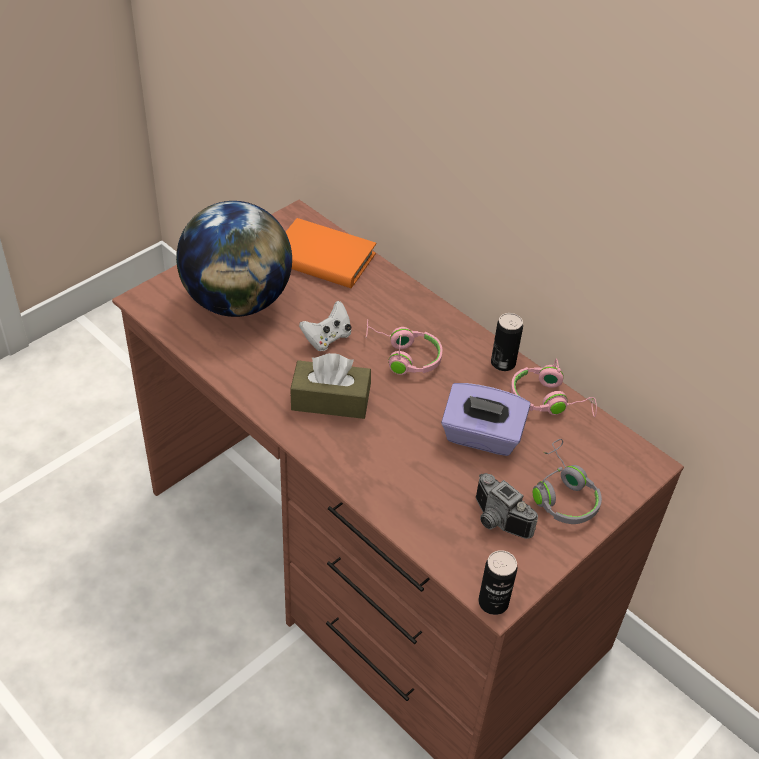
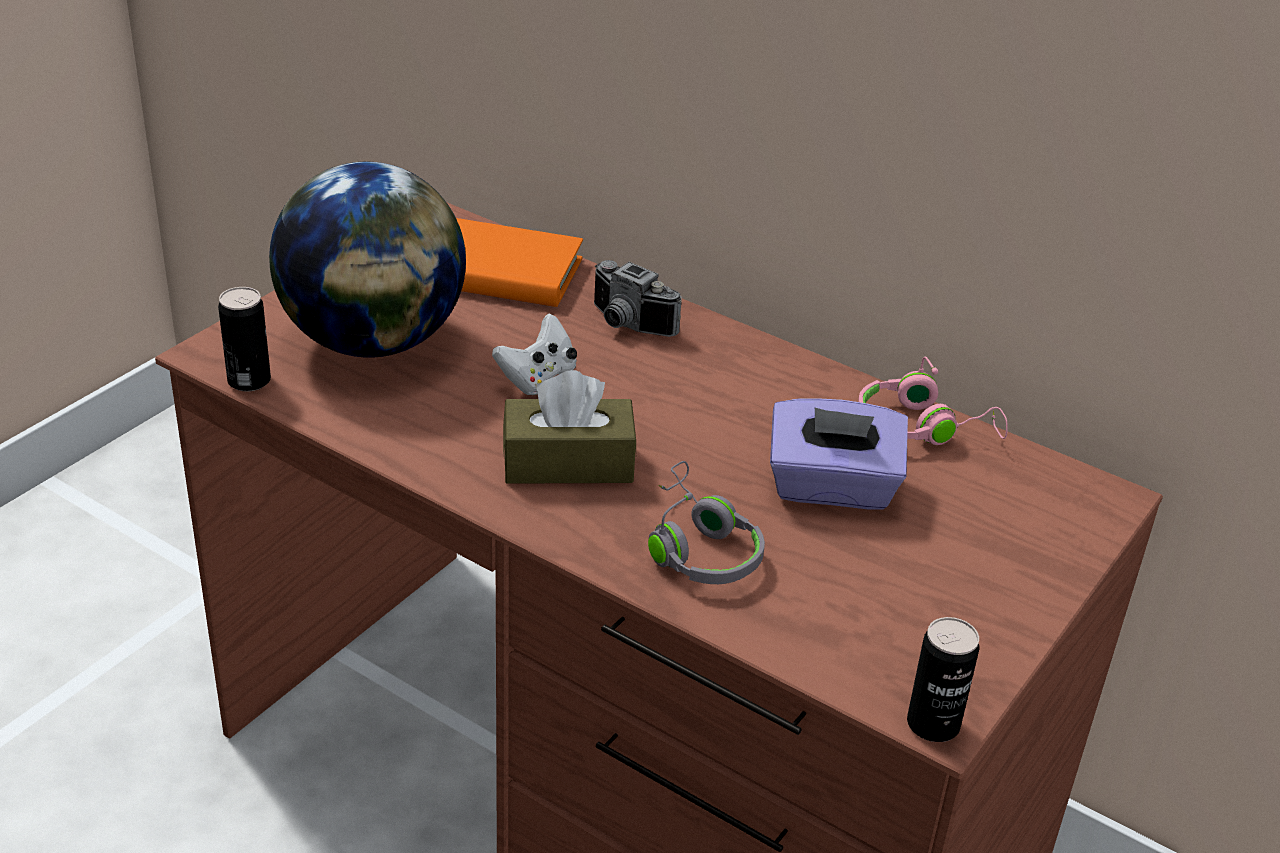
camera: 10 degrees left, 10 degrees down
(402, 356) = (668, 390): pink headphones -> none
(496, 521) = (897, 605): camera -> camera (626, 325)
(503, 363) = (832, 384): can -> can (249, 381)
(561, 493) = (988, 553): grey headphones -> grey headphones (698, 546)

